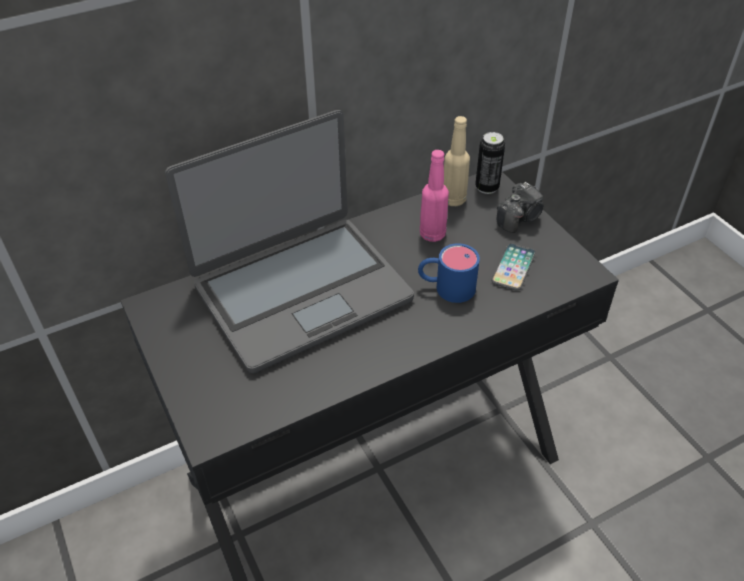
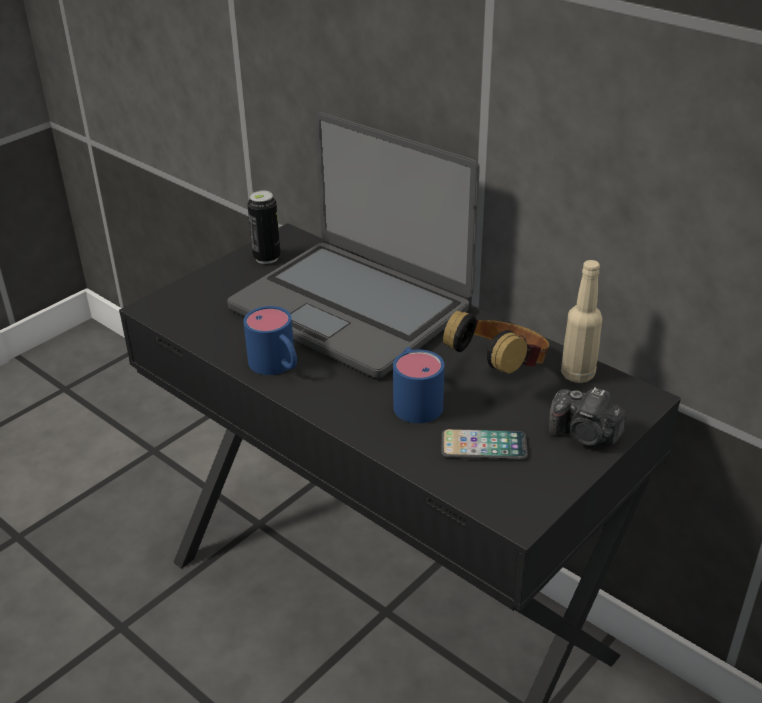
camera: 70 degrees right, 10 degrees down
(361, 358) = (277, 366): none -> blue mug
(432, 234) = (499, 371): pink bottle -> headphones
(487, 187) = (626, 396): can -> can (267, 258)

